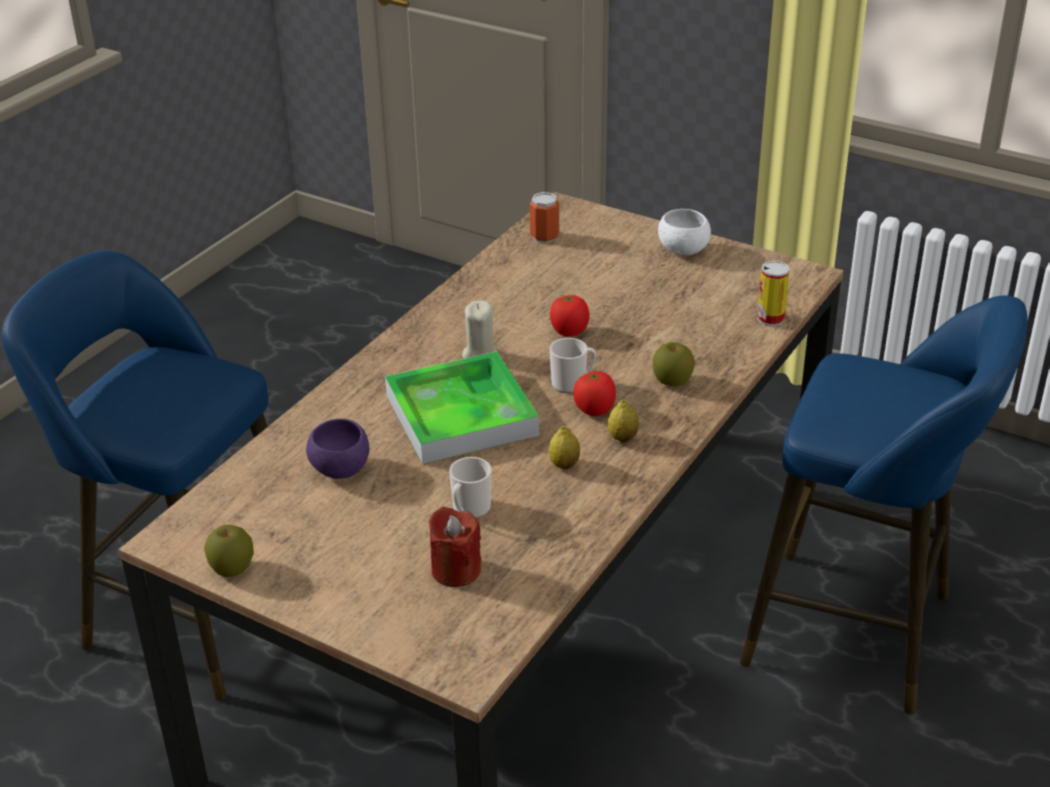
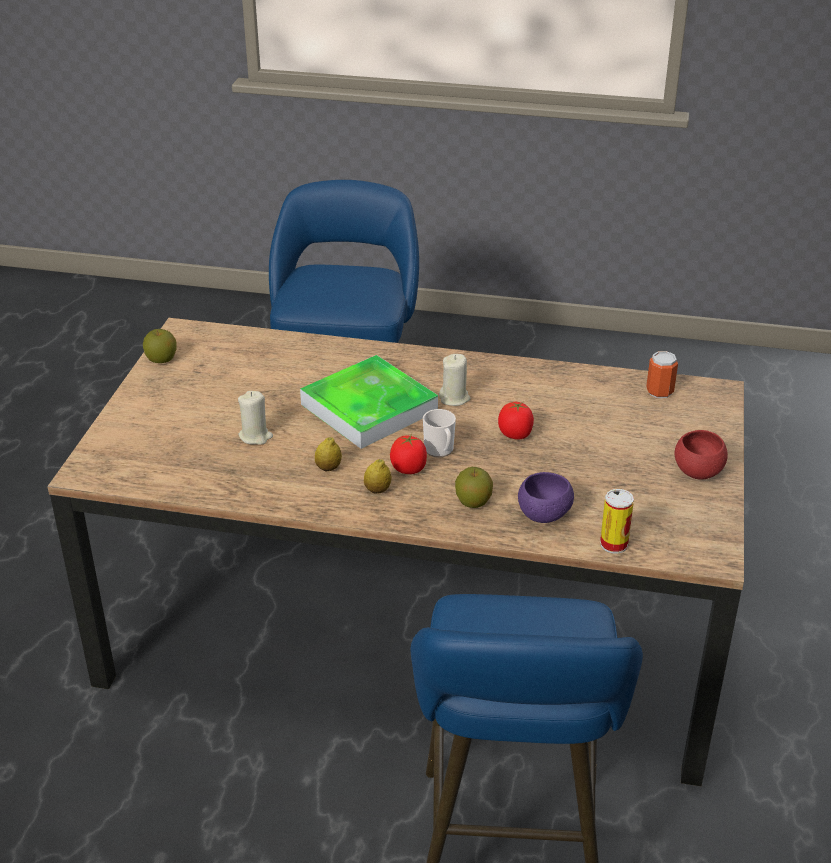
camera: 70 degrees right, 0 degrees up
(340, 469) = (279, 373): purple bowl -> purple bowl (544, 515)
(456, 570) = (186, 445): red candle -> none
(469, 510) = (255, 436): mug -> beige candle
(683, 250) = (698, 472): white bowl -> red bowl

